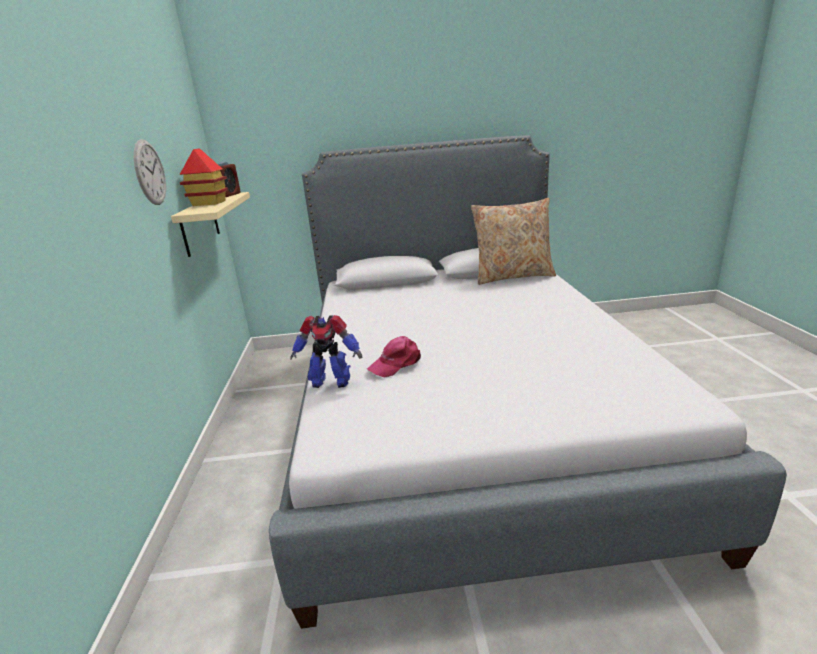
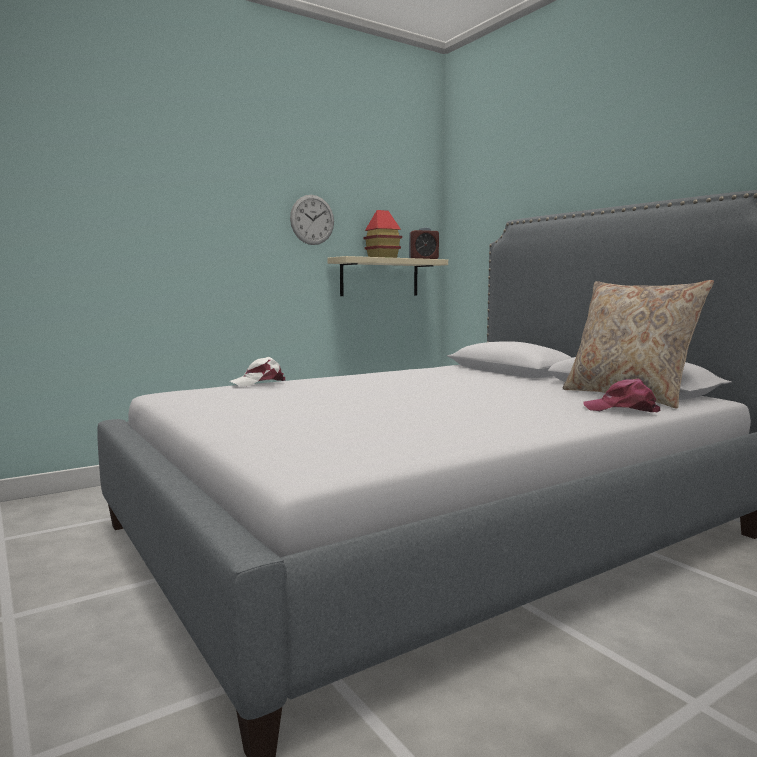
camera: 60 degrees right, 15 degrees down
(330, 381) = (259, 382): toy robot -> white cap
(396, 363) = (300, 387): pink cap -> pink cap (622, 409)

